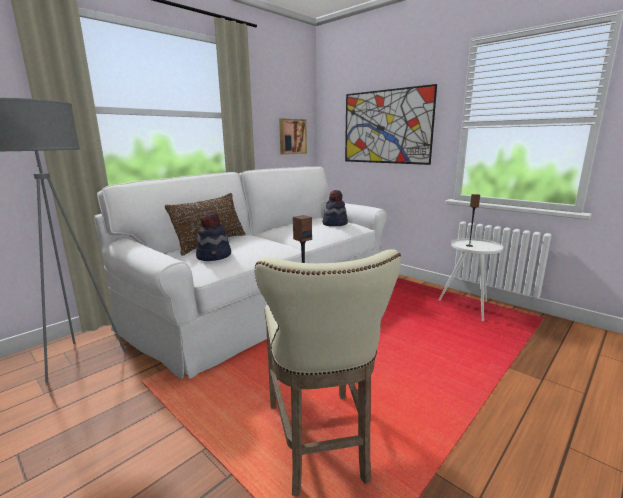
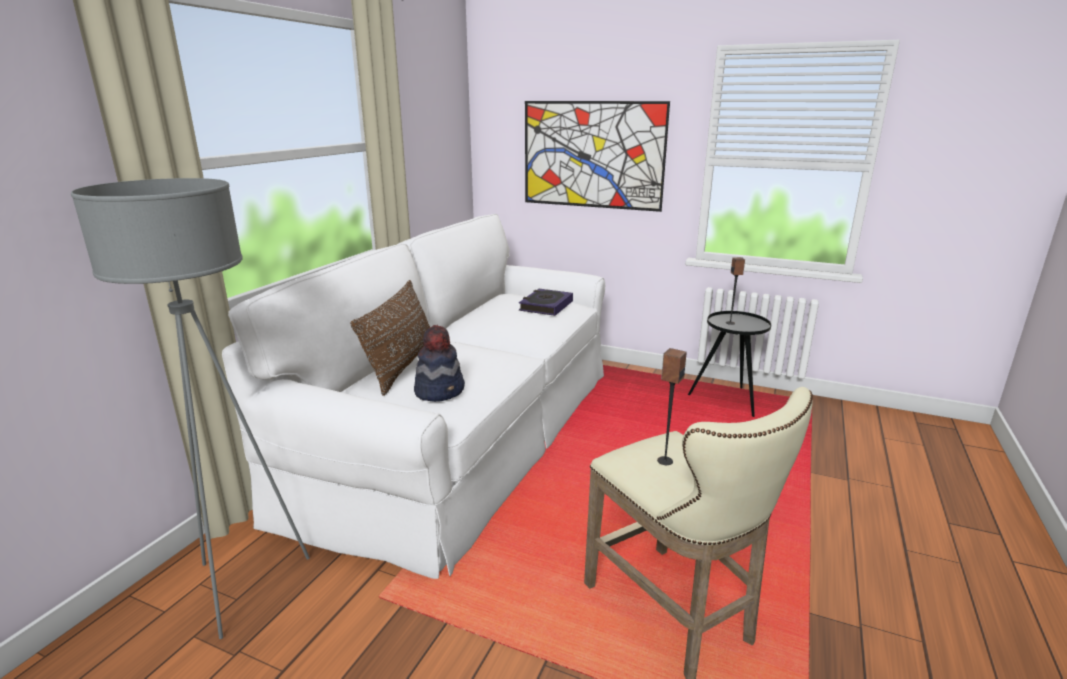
camera: 20 degrees left, 5 degrees up
(292, 136) = (444, 167): picture -> none
(334, 223) = (546, 306): hat -> book
(468, 308) = (727, 401): white side table -> black side table

